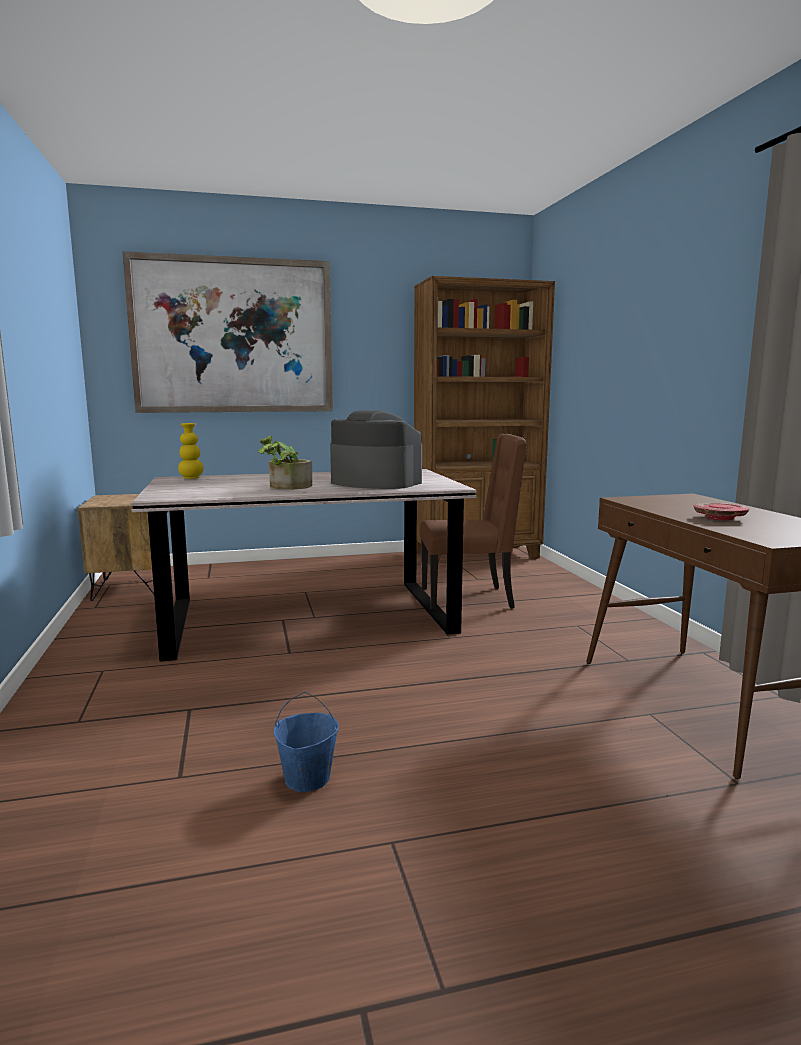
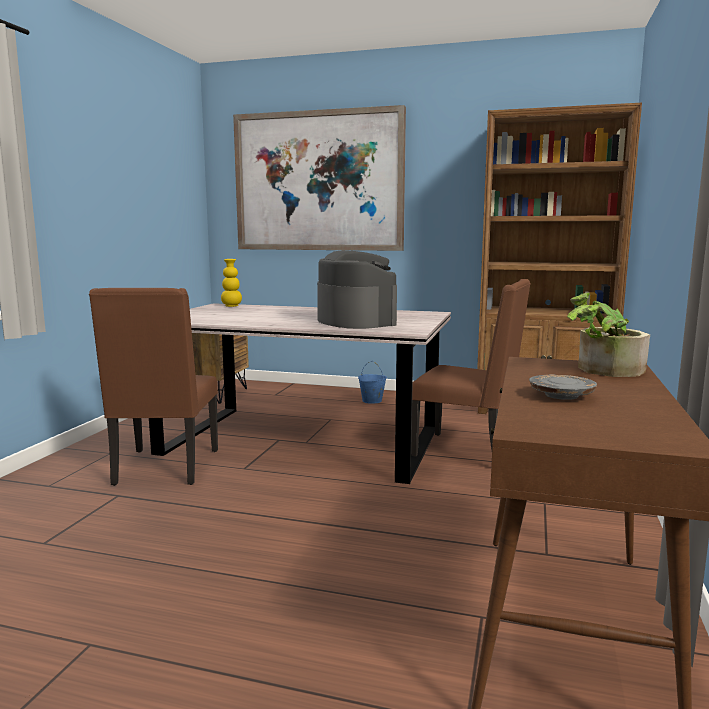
camera: 30 degrees right, 0 degrees up
(200, 671) = (165, 468): none -> brown chair
(285, 487) = (271, 319): potted plant -> potted plant (602, 370)
(307, 779) = (110, 573): blue bucket -> blue bucket (372, 401)
(719, 518) = (561, 396): red plate -> grey plate

